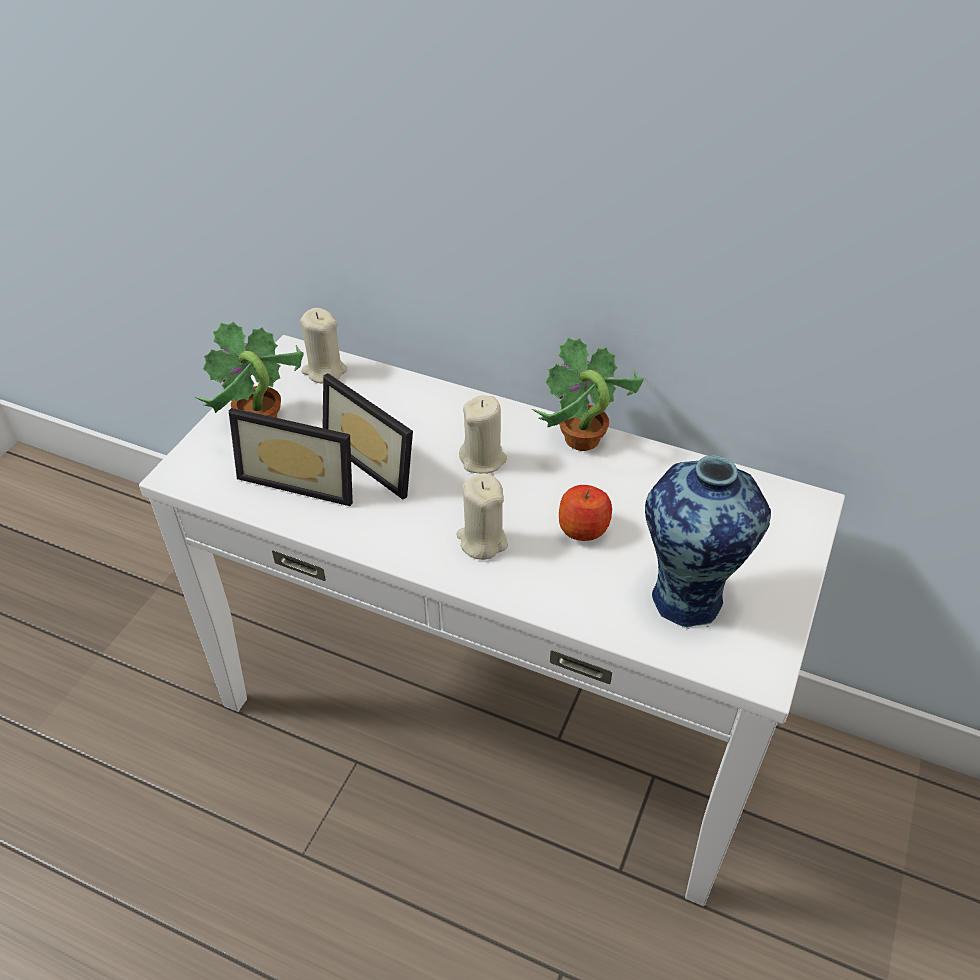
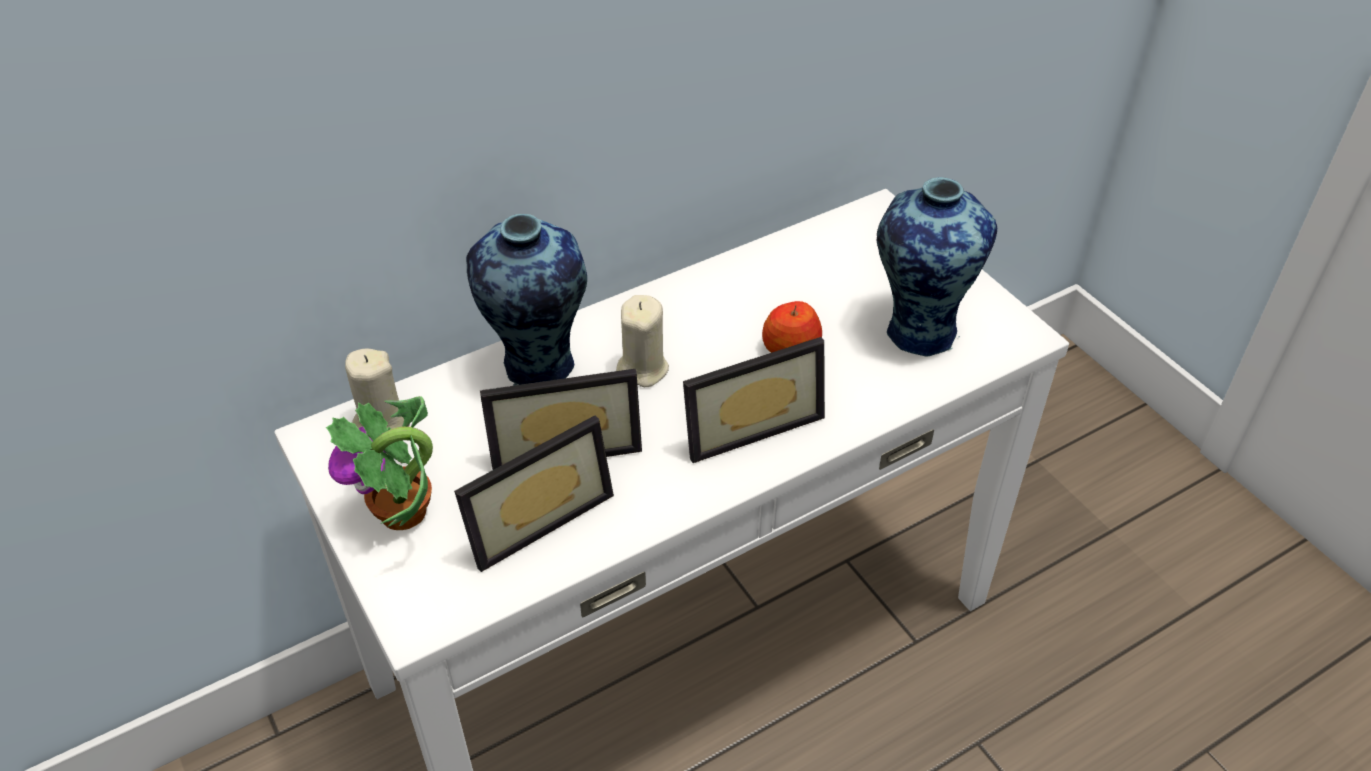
camera: 55 degrees left, 0 degrees up
(435, 409) = (537, 367): none -> vase
(482, 541) = (747, 422): beige candle -> picture frame
(581, 440) = (682, 293): potted plant -> none

